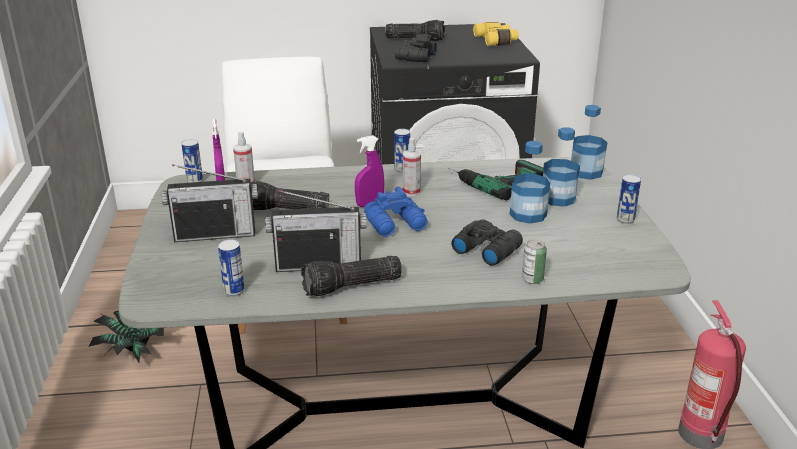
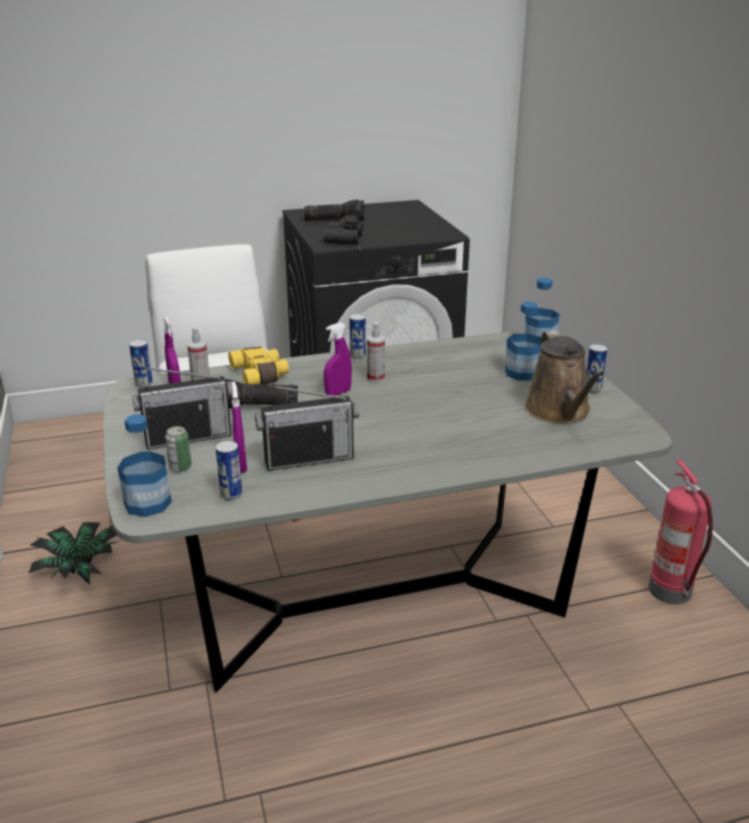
camera: 10 degrees left, 0 degrees up
(253, 264) = (241, 465): none -> purple spray bottle
(352, 287) = (351, 478): flashlight -> none
(397, 225) = (373, 412): blue binoculars -> none
(486, 249) = (471, 429): black binoculars -> none
(494, 181) = (454, 360): power drill -> none
(497, 41) = (418, 218): yellow binoculars -> yellow binoculars (261, 375)
(528, 214) = (498, 391): bottle -> bottle (148, 503)
(532, 279) = (526, 454): can -> can (180, 467)
(582, 240) = (559, 412): none -> brown watering can

